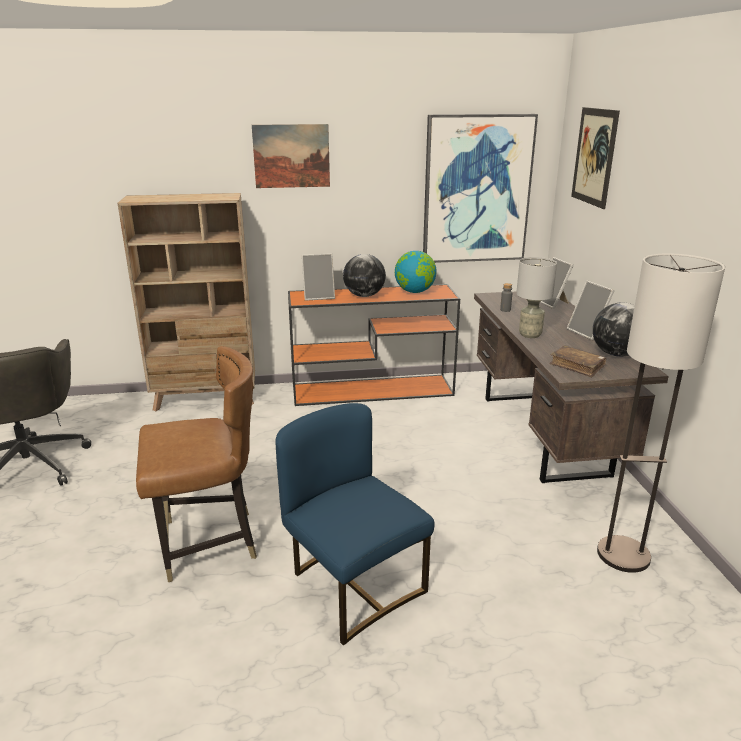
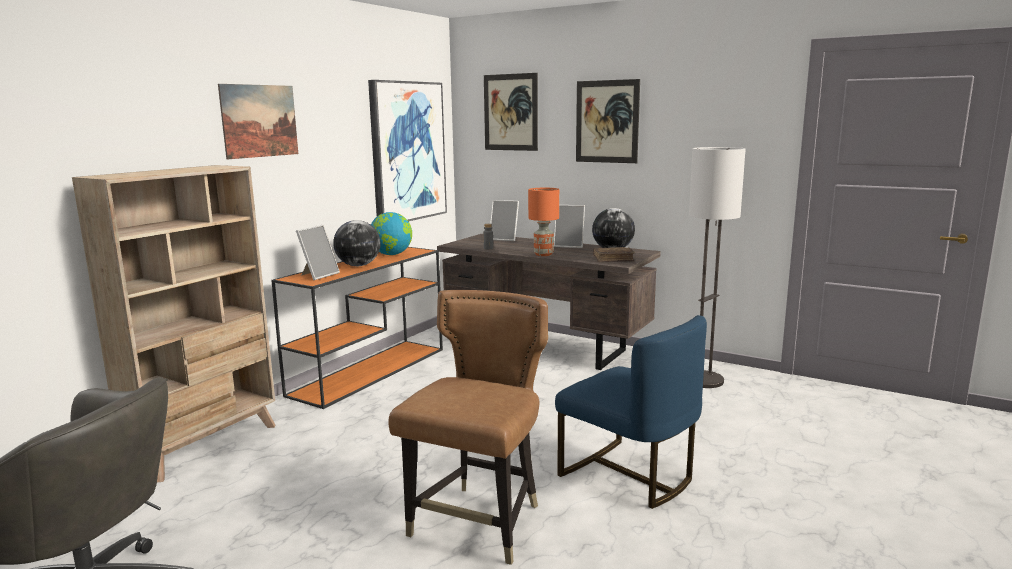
camera: 50 degrees left, 10 degrees down
(353, 586) = (629, 475): blue chair -> blue chair turned 135 degrees counterclockwise
(530, 335) = (544, 254): grey table lamp -> orange table lamp
(661, 188) = (607, 121): none -> picture

